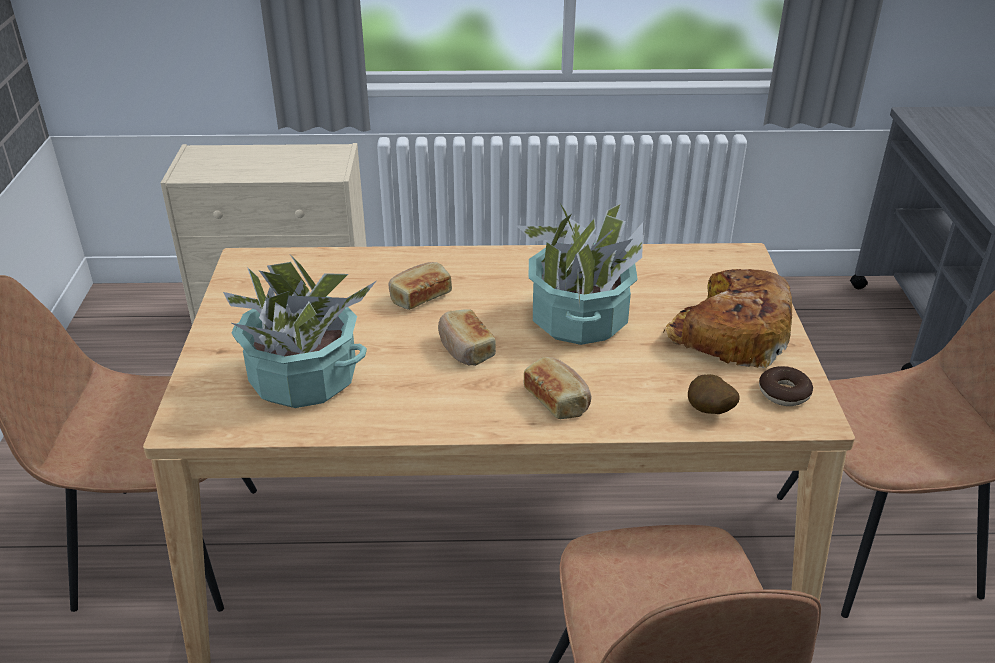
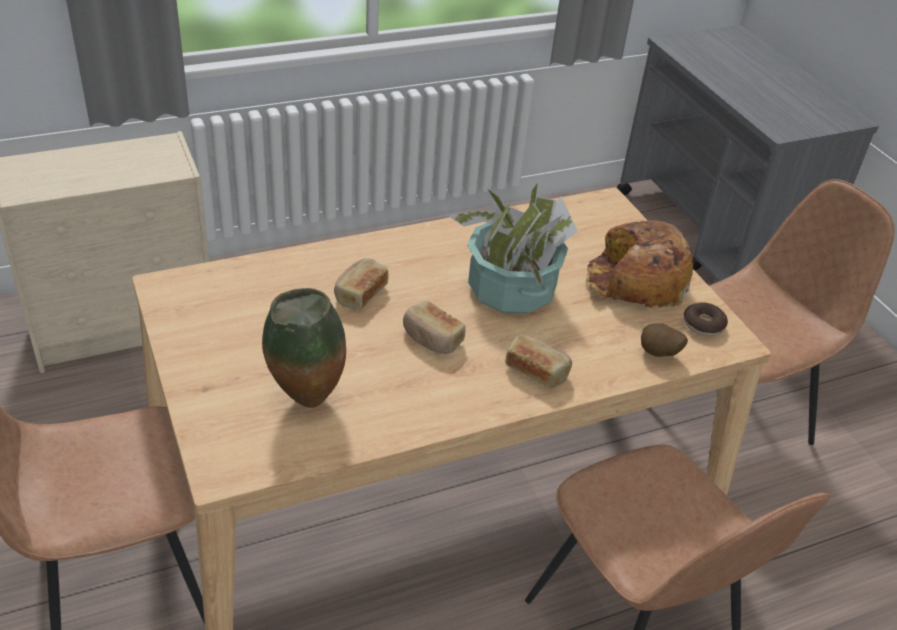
camera: 25 degrees left, 5 degrees up
(303, 379) = (305, 400): potted plant -> vase

